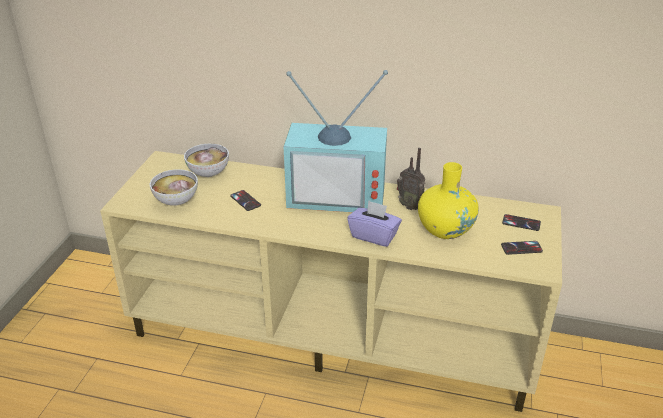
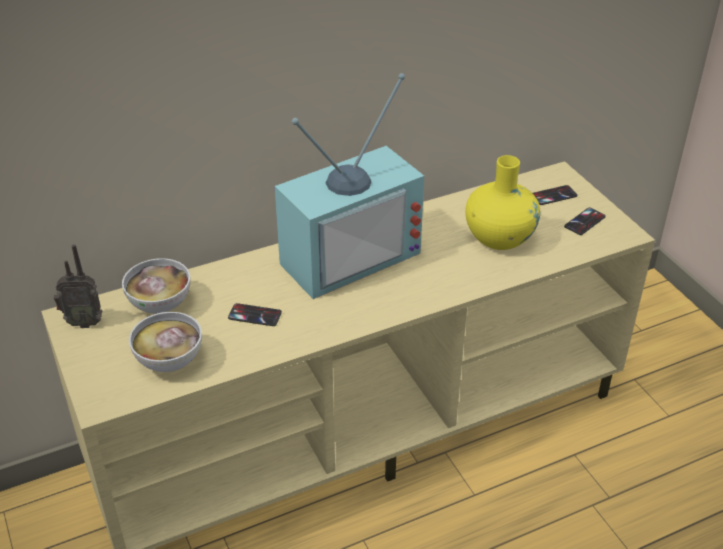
camera: 40 degrees left, 5 degrees up
(374, 236) = (444, 281): purple tissue box -> none
(410, 206) = (436, 229): radio -> radio (83, 322)

